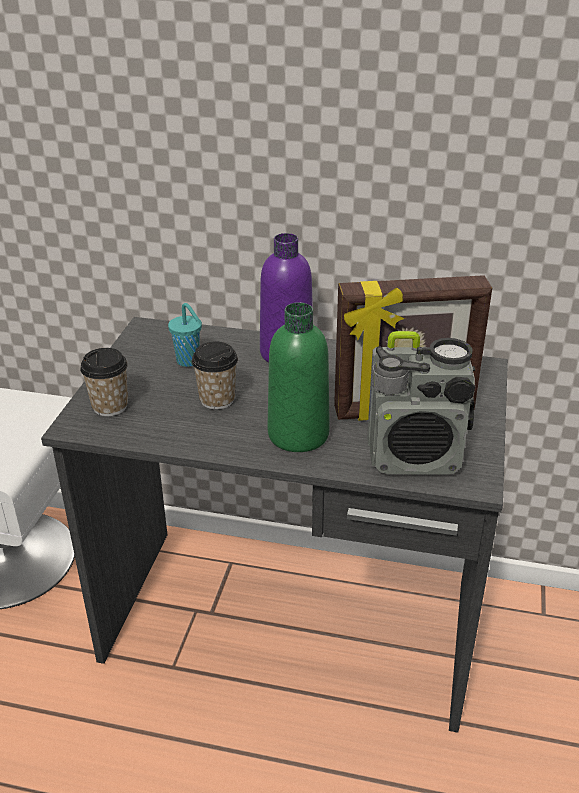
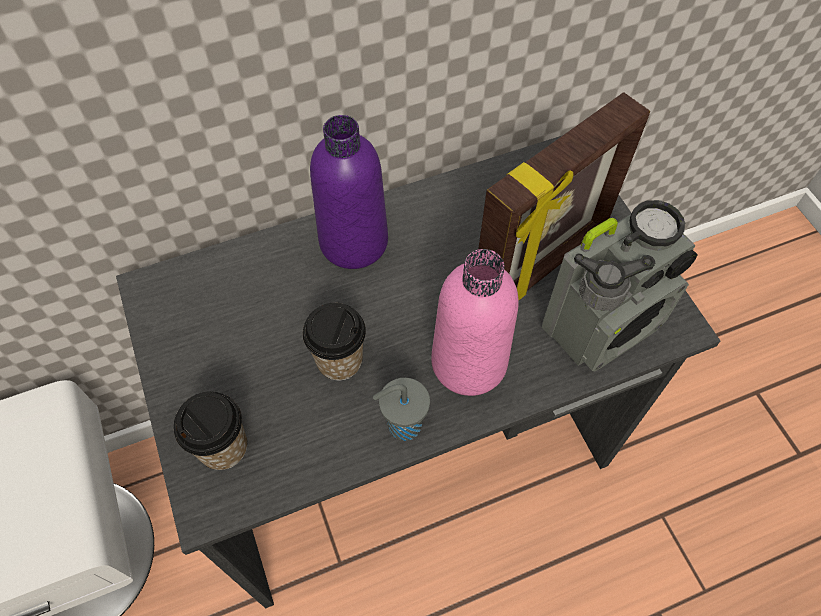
camera: 35 degrees left, 25 degrees up
(189, 361) = (254, 317): turquoise cup -> none
(222, 443) = (402, 426): none -> grey cup
(298, 434) = (469, 362): green bottle -> pink bottle

